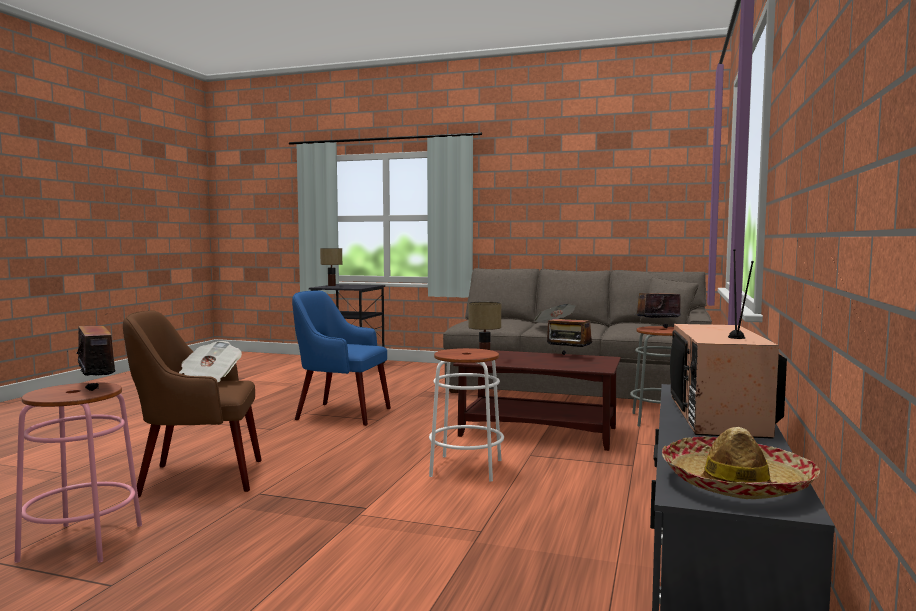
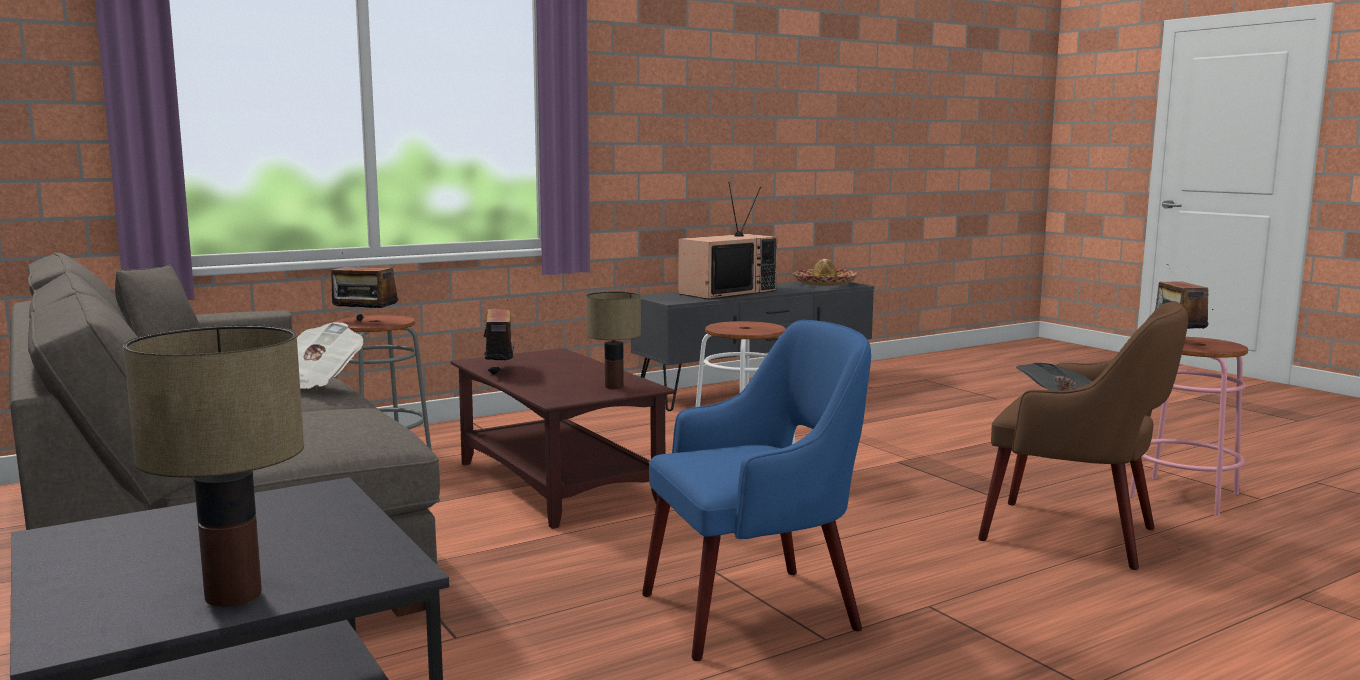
camera: 140 degrees left, 5 degrees up
(341, 414) = (755, 611): blue armchair -> blue armchair turned 75 degrees counterclockwise

